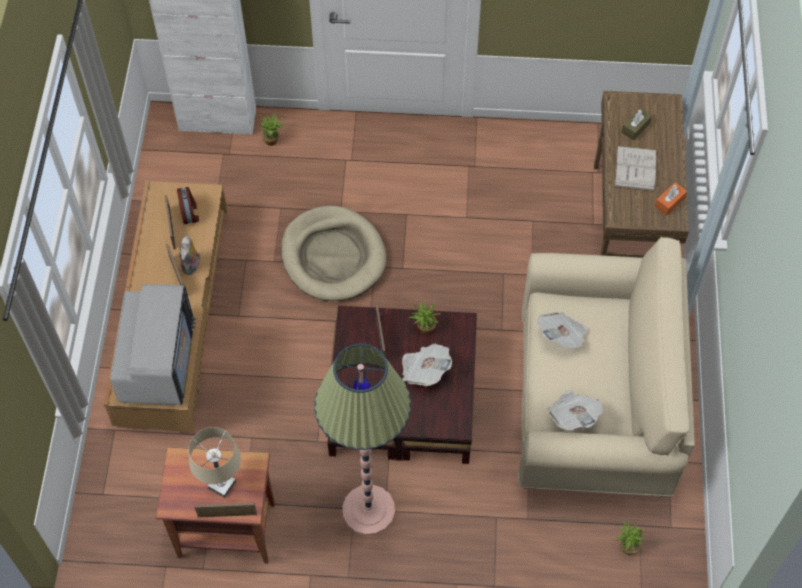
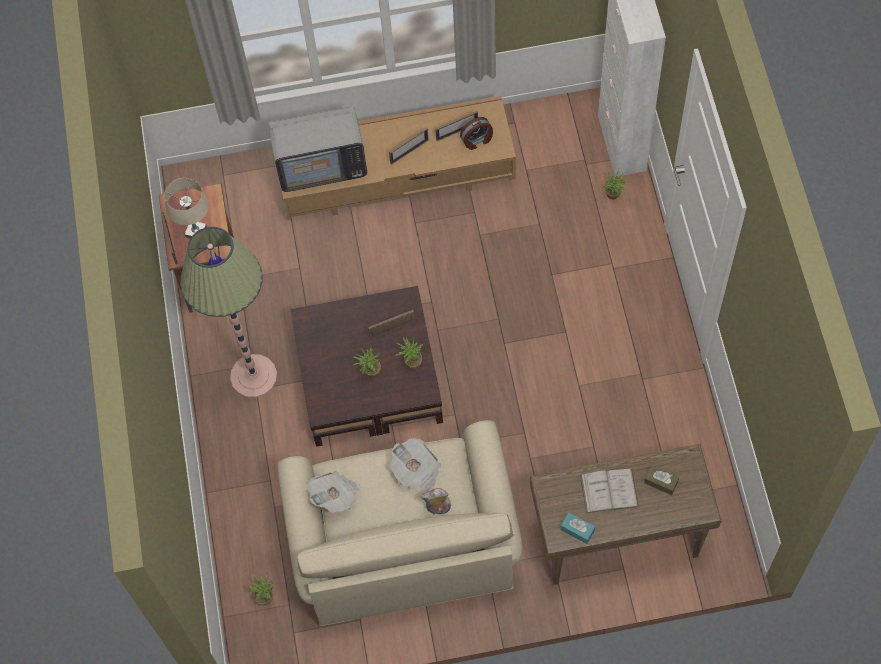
camera: 80 degrees right, 5 degrees up
(192, 266) = (422, 159): plush toy -> plush toy (438, 508)
(333, 256) = (499, 281): beige dog bed -> none
(424, 370) = (369, 372): newspaper -> potted plant
(669, 202) = (577, 530): orange tissue box -> turquoise tissue box

